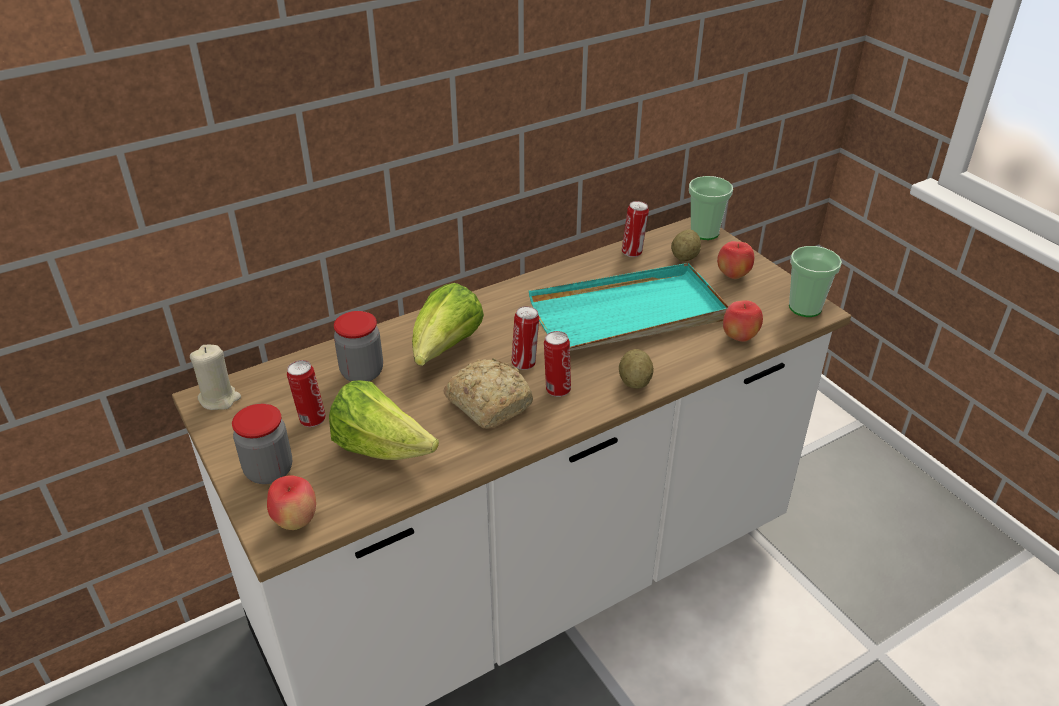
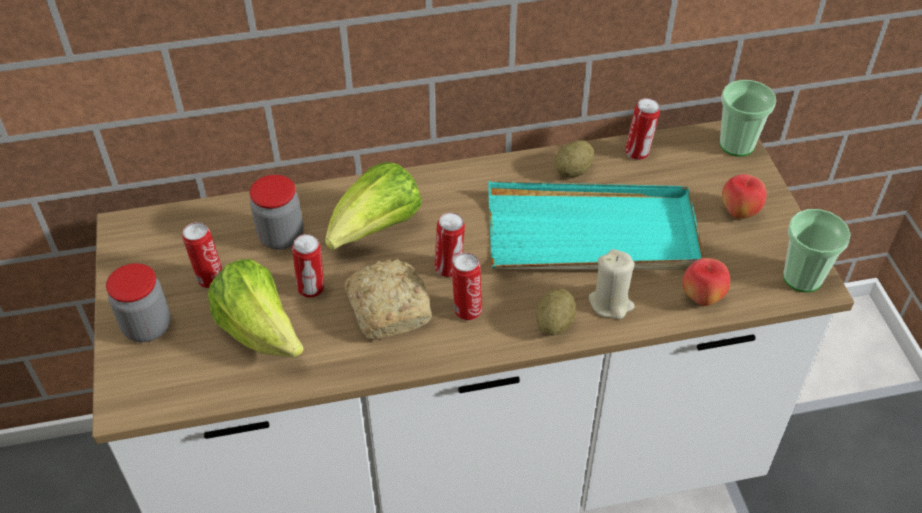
camera: 20 degrees right, 10 degrees up
(219, 398) = (136, 231): beige candle -> beige candle (611, 303)
(296, 521) = (148, 390): apple -> none
(412, 405) = (312, 289): none -> can
(684, 257) = (695, 174): potato -> potato (573, 171)

